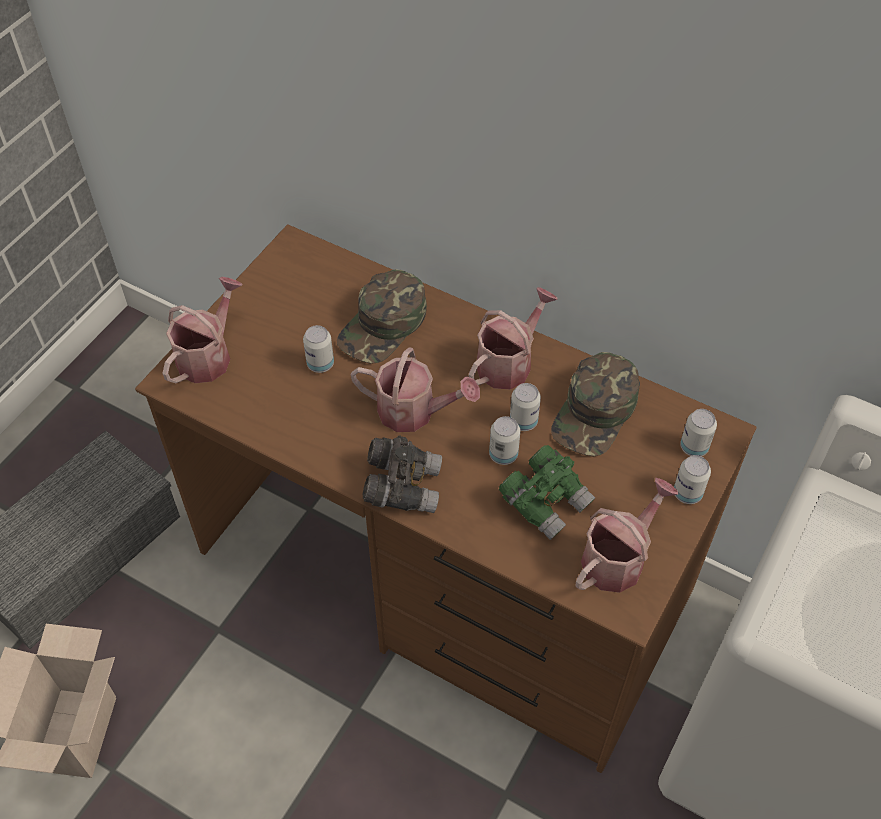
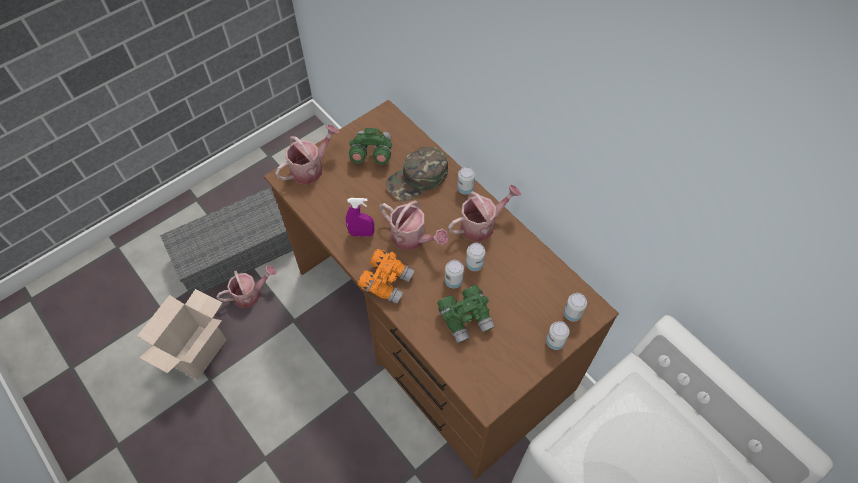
camera: 20 degrees right, 5 degrees up
(296, 309) = (371, 154): none -> green binoculars
(320, 364) = (371, 192): can -> can (465, 189)
(332, 428) = (361, 233): none -> purple spray bottle
(402, 486) = (386, 281): grey binoculars -> orange binoculars
(596, 412) = (521, 272): green cap -> none
(618, 558) = (494, 368): watering can -> watering can (251, 294)

